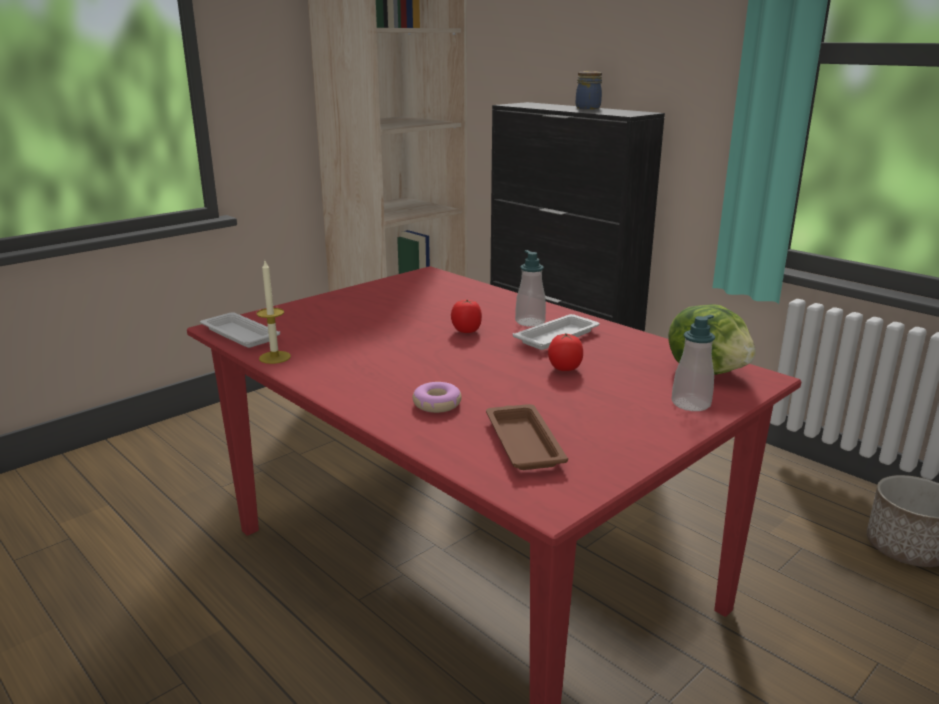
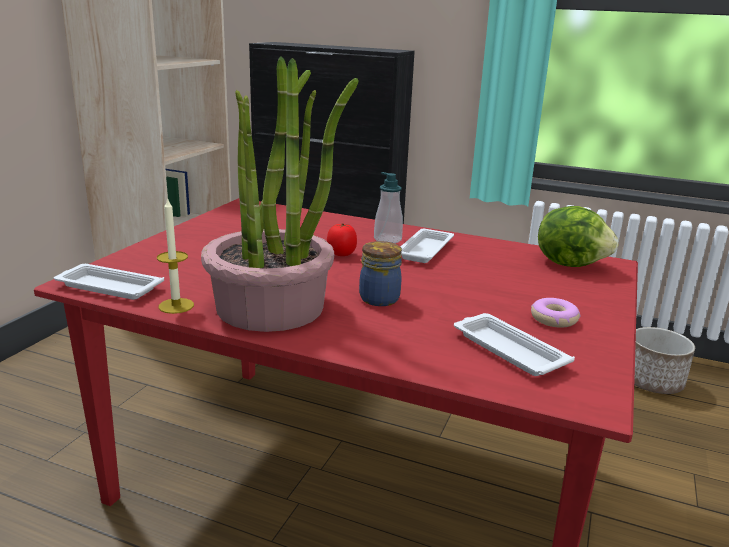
camera: 25 degrees left, 0 degrees up
(350, 370) = (271, 307): none -> potted plant
(437, 404) = (393, 327): donut -> donut (554, 319)
(523, 442) = (507, 350): brown tray -> white tray
(564, 369) = (463, 278): tomato -> none
(588, 108) = (343, 46): jar -> jar (380, 298)
(691, 404) = (591, 292): soap dispenser -> none

